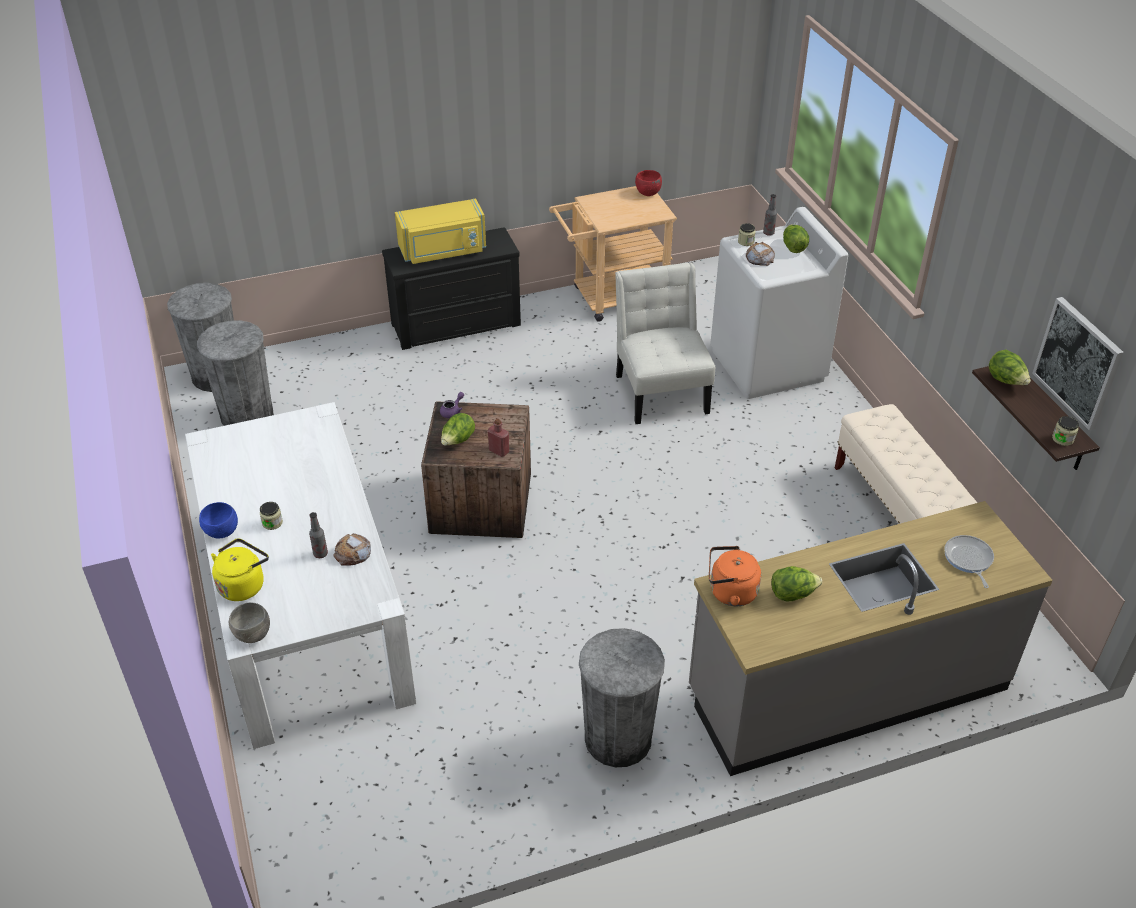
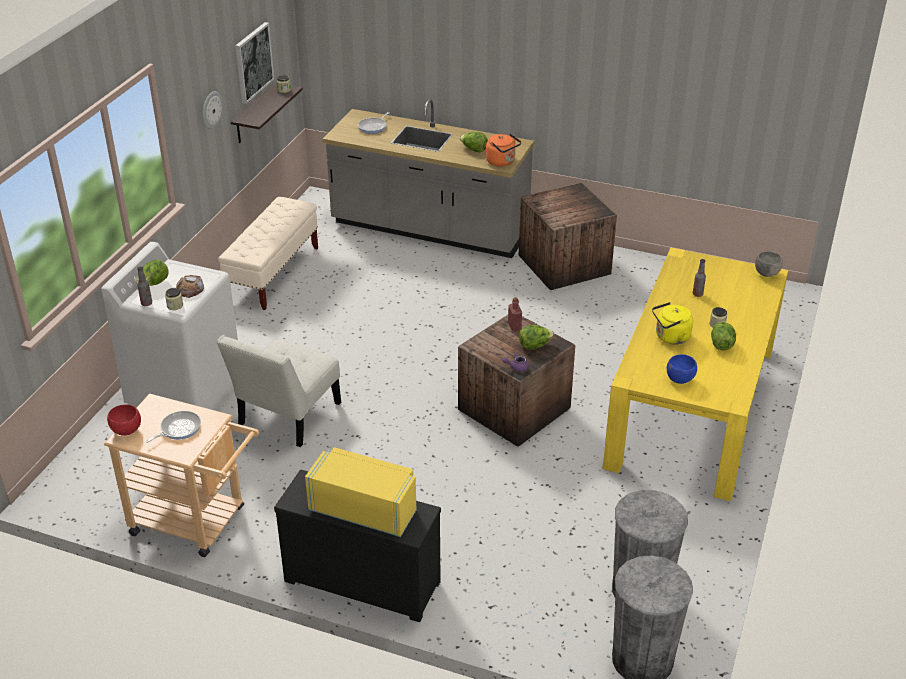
camera: 140 degrees left, 5 degrees down
(222, 532) = (755, 334): blue bowl -> blue bowl (679, 379)
(243, 585) = (758, 300): yellow kettle -> yellow kettle (670, 337)
(305, 607) = (692, 406): white dining table -> yellow dining table
(353, 553) = (676, 286): bread -> none
(617, 208) = (178, 429): none -> frying pan
(618, 738) = (565, 265): grey trash can -> crate
(996, 303) = (211, 110): none -> wall clock
(1006, 381) = (255, 116): lettuce -> lettuce (721, 344)

